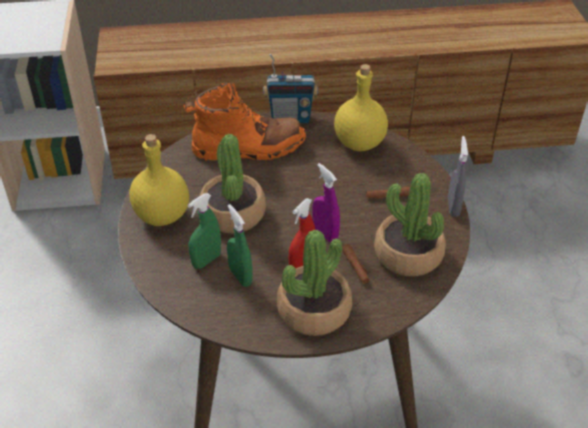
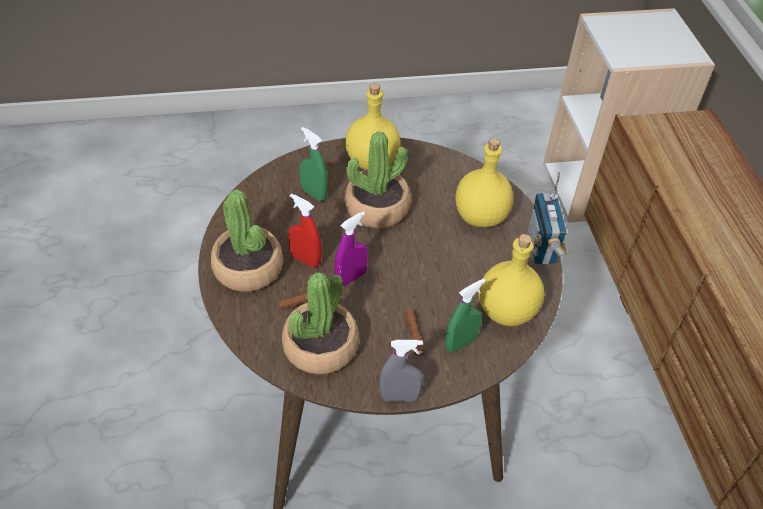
camera: 85 degrees right, 5 degrees up
(240, 276) = (293, 217): green spray bottle -> green spray bottle (460, 343)
(248, 148) = (480, 216): orange boot -> yellow bottle

